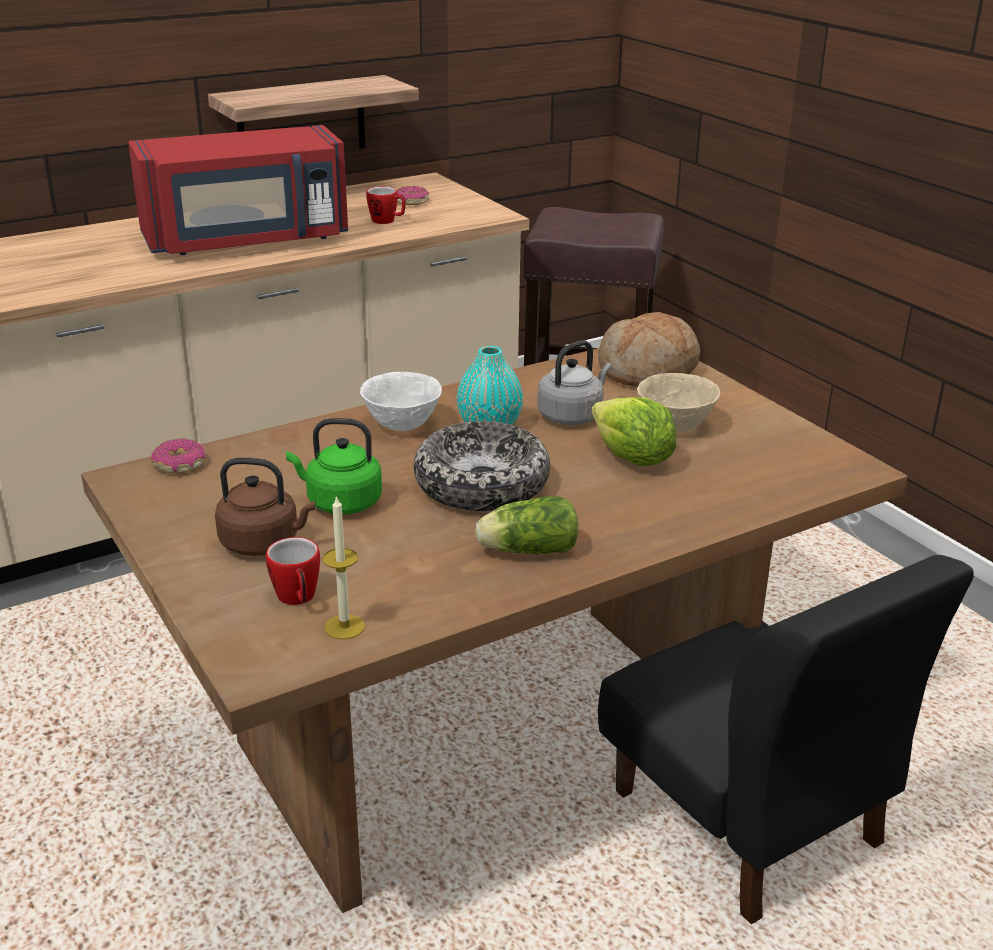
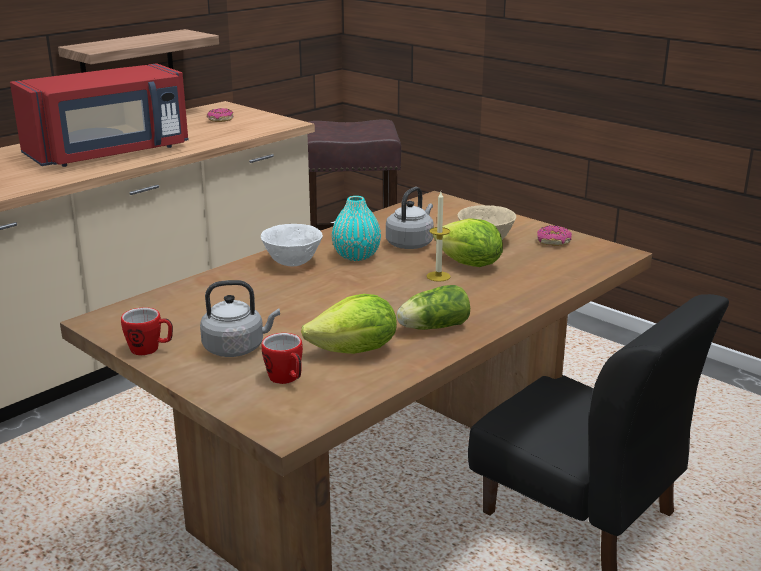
camera: 15 degrees left, 5 degrees down
(179, 465) = (137, 307): donut -> donut (554, 242)
(264, 543) = (237, 348): brown kettle -> grey kettle
(340, 502) = (278, 316): green kettle -> none
(344, 627) = (333, 391): candle -> candle (438, 276)
(387, 221) = (211, 133): mug -> mug (150, 349)
(406, 572) = (355, 351): none -> lettuce
(481, 485) = (374, 292): bowl -> none
(648, 371) = (445, 212): bread -> none

